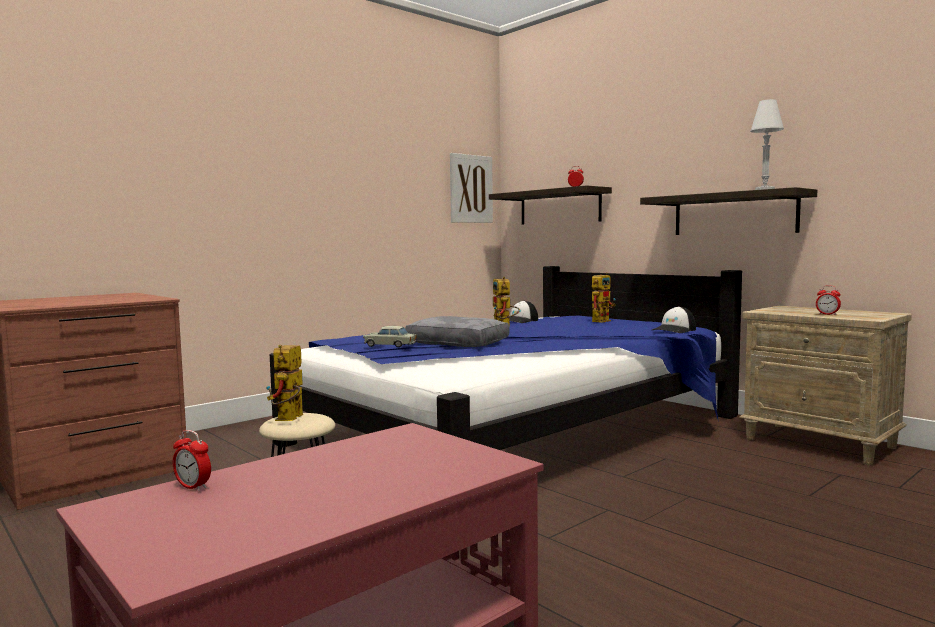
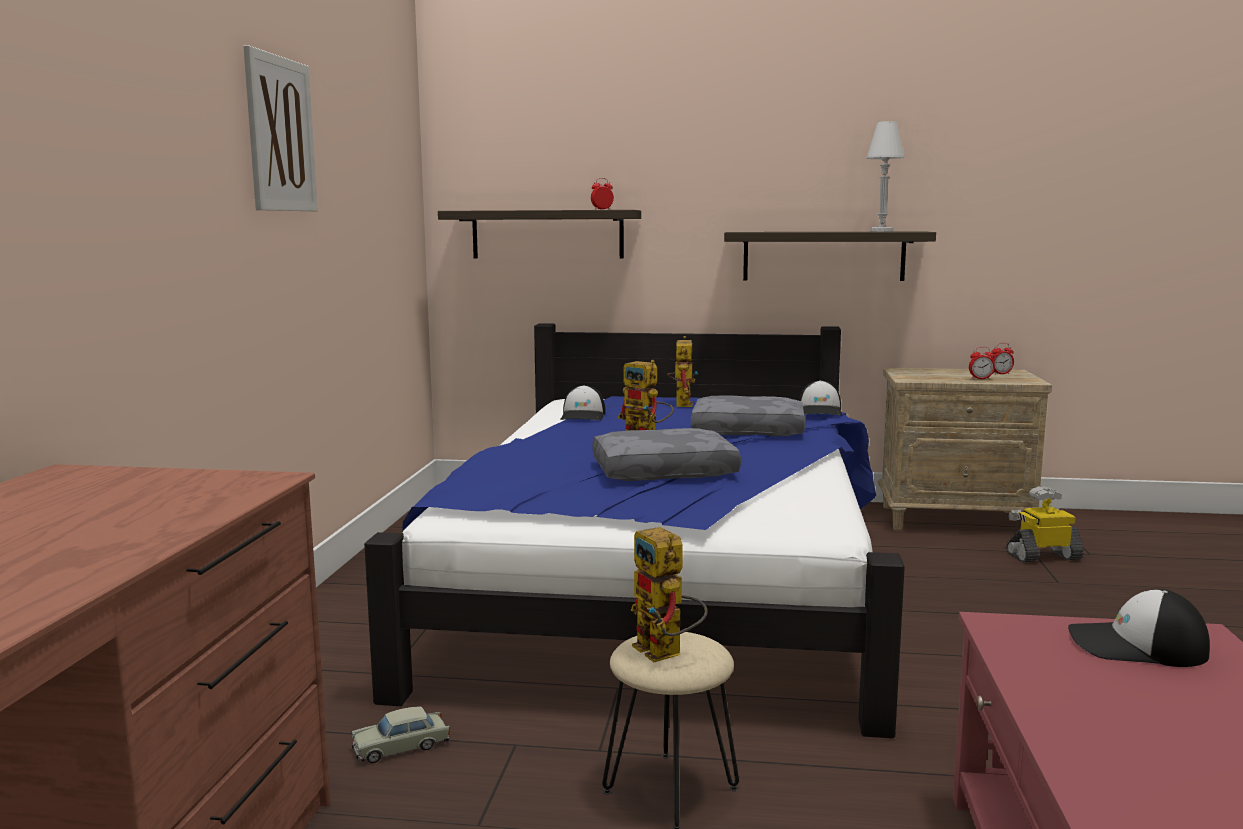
camera: 40 degrees left, 5 degrees up
(193, 487) = (1112, 796): alarm clock -> alarm clock (1000, 374)
(390, 345) = (609, 493): beige toy car -> beige toy car (401, 747)
(442, 455) = (1136, 646): none -> cap
(471, 189) = (402, 200): picture -> picture (280, 134)
(587, 334) = (749, 430): none -> grey pillow
(842, 478) = (1043, 556): none -> toy robot

